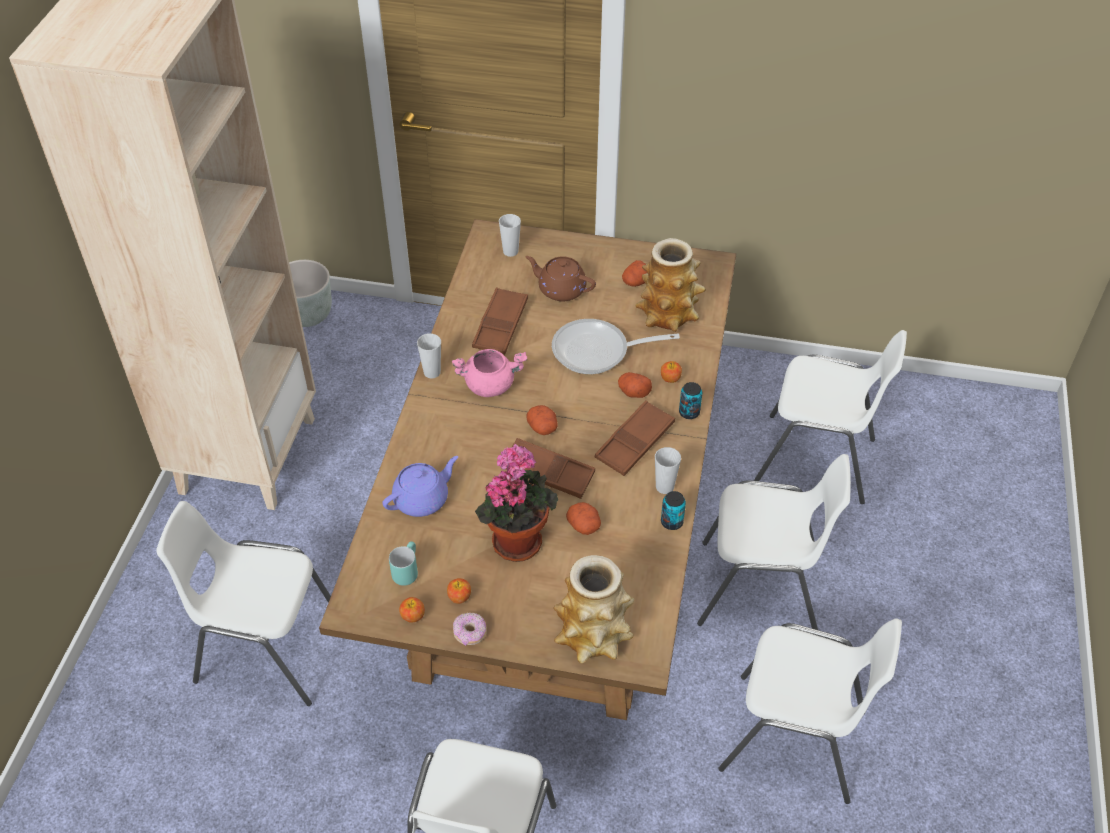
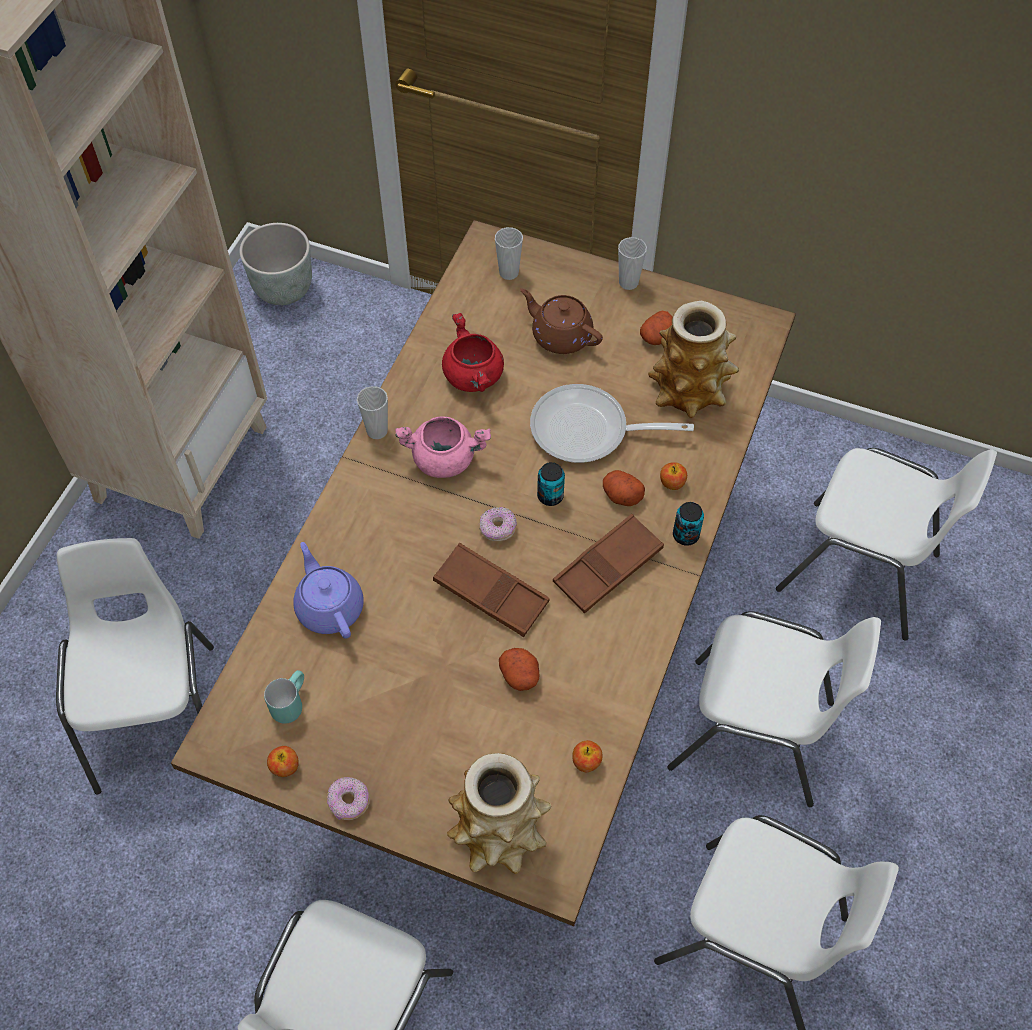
camera: 10 degrees right, 10 degrees up
(267, 649) = (159, 715): white chair -> white chair turned 60 degrees clockwise
(422, 499) = (329, 606): purple teapot -> purple teapot turned 90 degrees counterclockwise
(459, 597) = (346, 750): apple -> apple (586, 761)
(500, 326) = (474, 377): brown tray -> red cooking pot
(517, 538) = (433, 679): potted plant -> none
(543, 427) = (497, 529): potato -> donut
(664, 487) = (632, 637): cup -> cup (628, 282)
(671, 522) = (630, 688): can -> can (550, 496)

